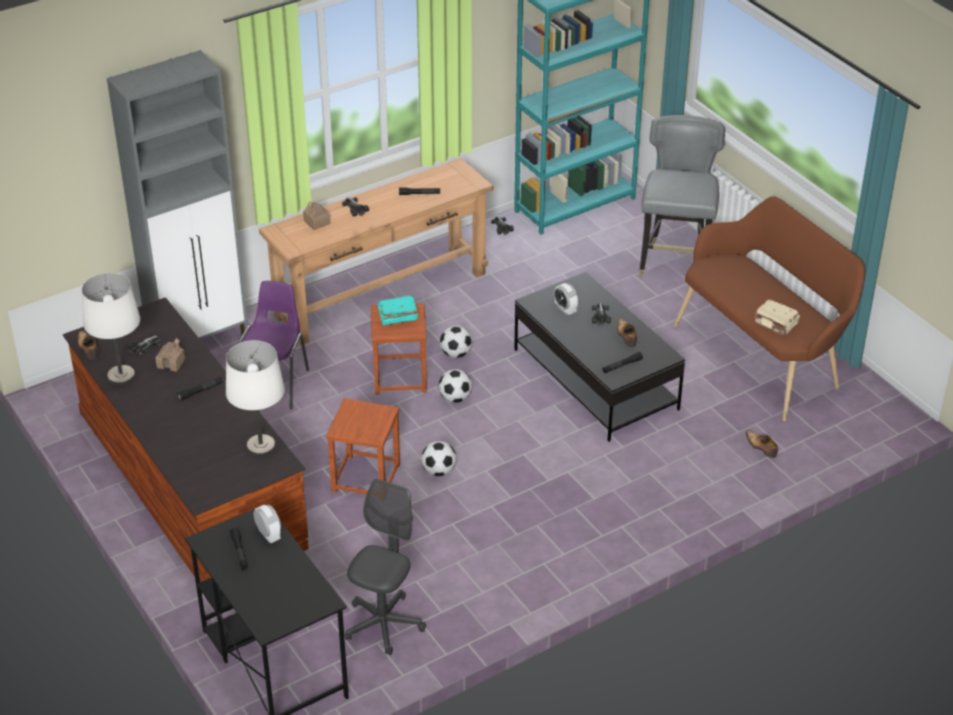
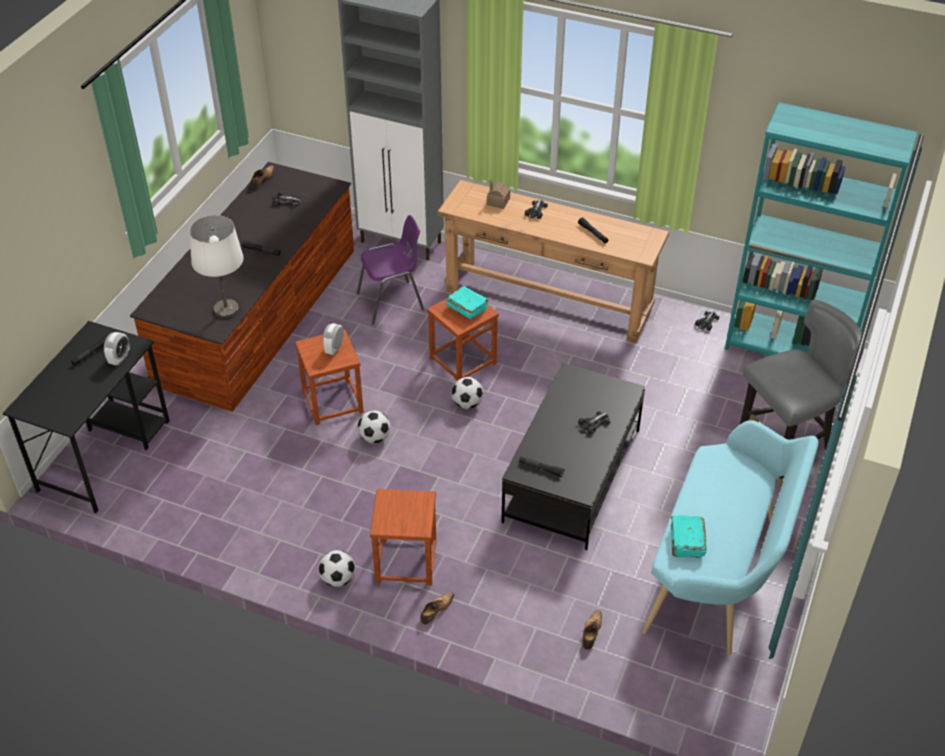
camera: 55 degrees right, 5 degrees up
(121, 376) = (246, 208): white table lamp -> none
(171, 363) = (280, 222): toy house -> none
(383, 624) = (184, 493): grey office chair -> none
(456, 354) = (520, 377): football -> football (338, 579)
(565, 309) = (580, 398): alarm clock -> alarm clock (334, 348)
(600, 515) = (406, 562): none -> brown stool
(626, 335) = (584, 452): shoe -> shoe (436, 610)
(763, 356) = (719, 575): brown bench -> turquoise bench
(776, 323) = (686, 542): beige book -> turquoise book

